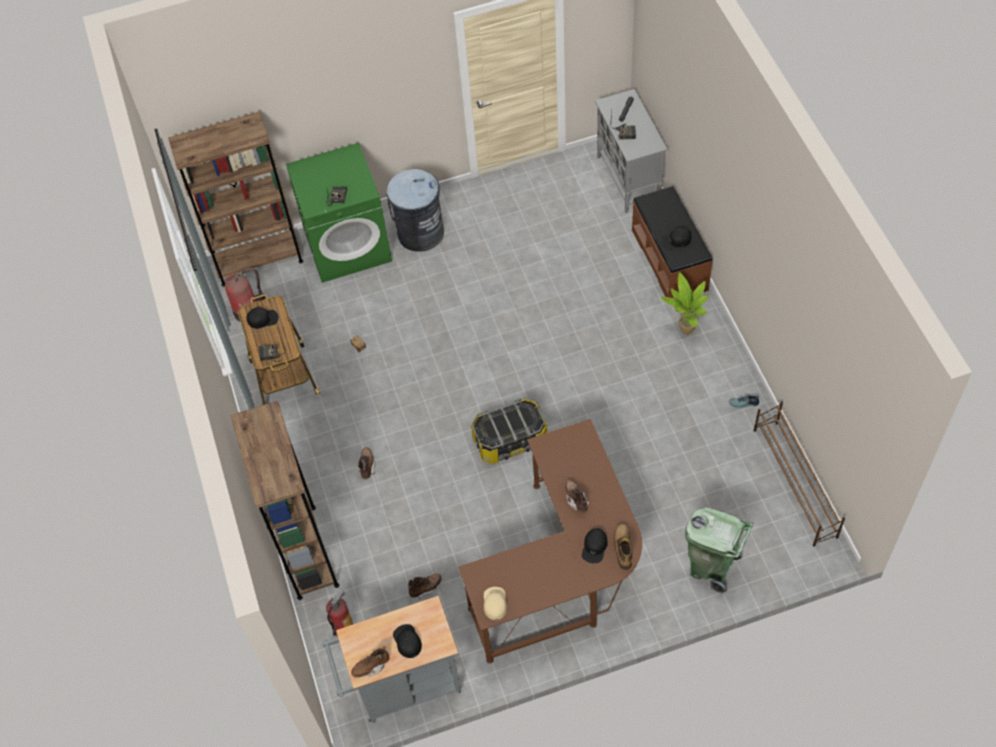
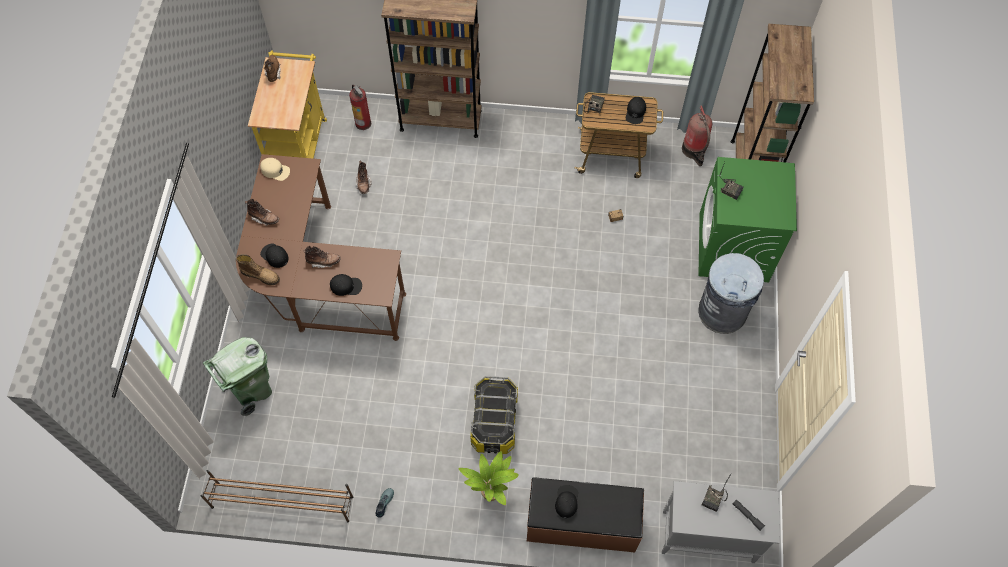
camera: 110 degrees right, 5 degrees up
(366, 466) = (492, 183): brown boot -> brown boot (264, 218)
(402, 686) = (299, 142): grey cart -> yellow cart
(407, 641) = (277, 98): black cap -> black cap (346, 286)
(510, 439) = (458, 293): storage box -> storage box (495, 422)

